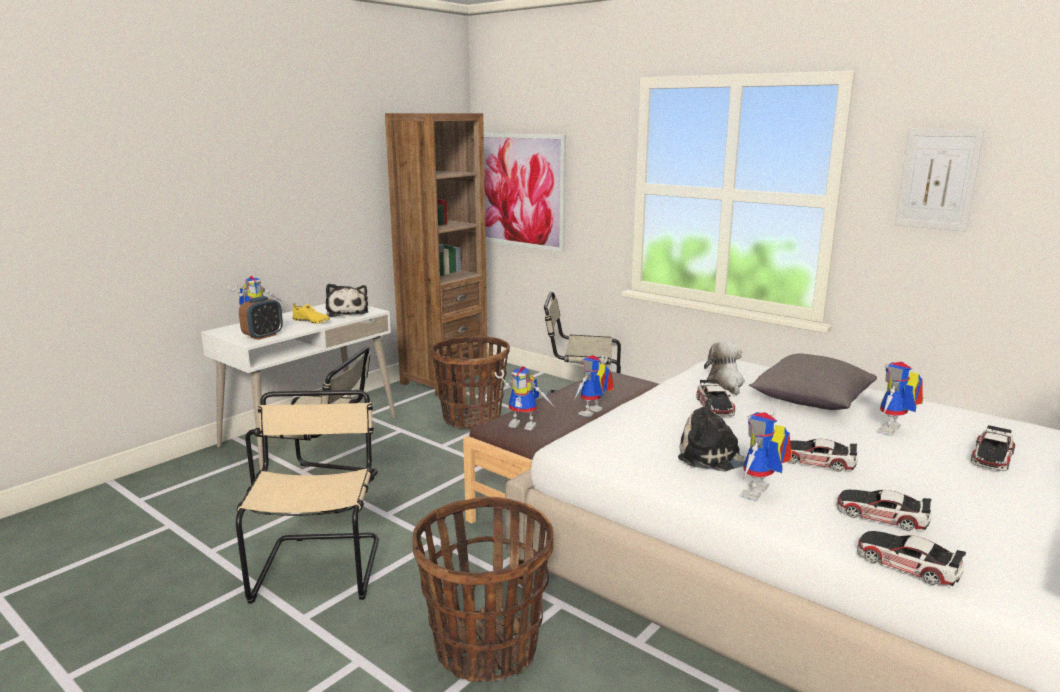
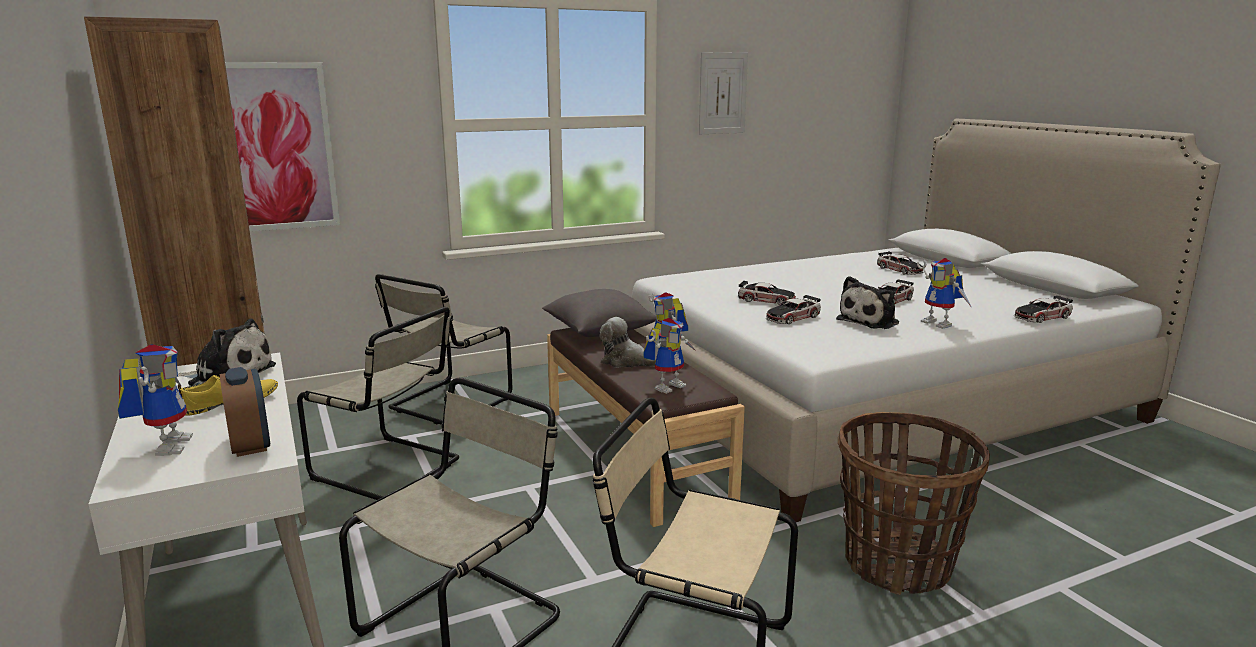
camera: 65 degrees left, 0 degrees up
(471, 418) = (391, 469): basket -> beige chair
(726, 384) = (720, 288): plush toy -> plush toy (626, 362)
(810, 401) = (779, 278): grey pillow -> grey pillow (599, 331)
(881, 515) = (978, 307): toy car -> toy car (792, 317)
(893, 432) = (851, 276): toy robot -> none

